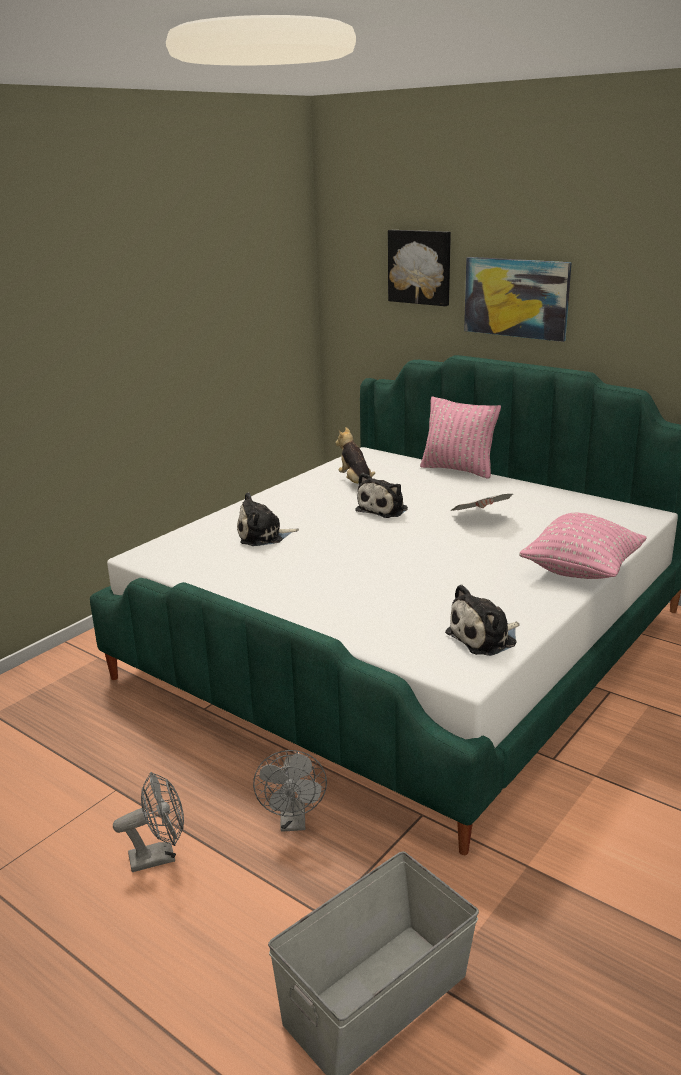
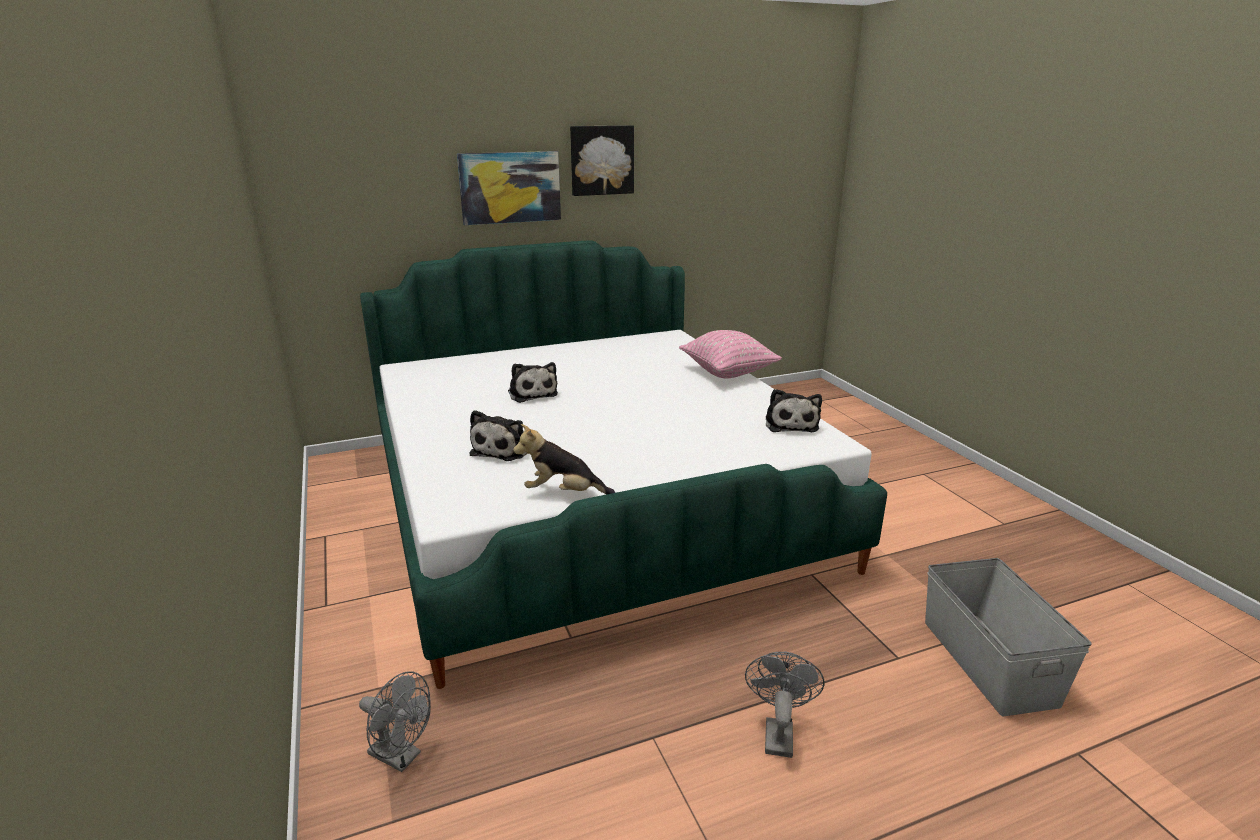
camera: 60 degrees left, 0 degrees up
(293, 822) = (781, 637): grey fan -> grey fan (401, 756)
(357, 484) = (461, 388): plush toy -> plush toy (563, 493)
(420, 267) = (401, 168): picture -> picture (601, 160)
(458, 470) = (504, 352): pink pillow -> none
(480, 518) = (604, 372): newspaper -> none

